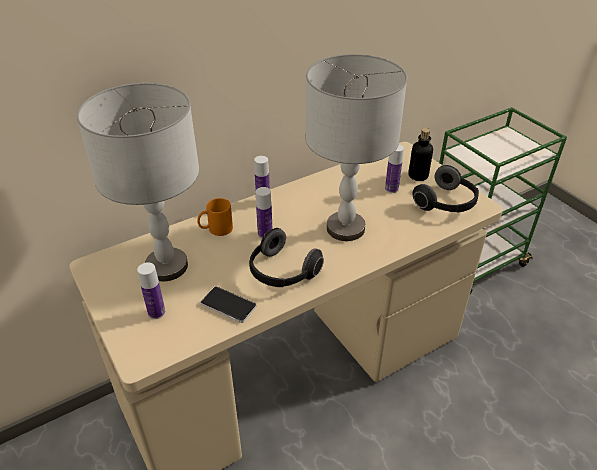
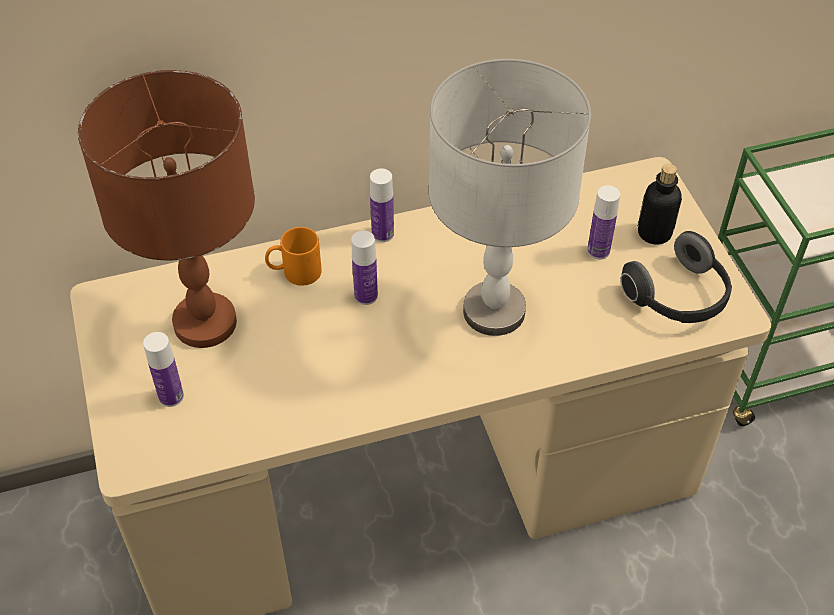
camera: 15 degrees right, 10 degrees up
(166, 267) = (204, 324): grey table lamp -> brown table lamp
(228, 305) = (274, 407): phone -> none
(282, 273) = (368, 370): headphones -> none

